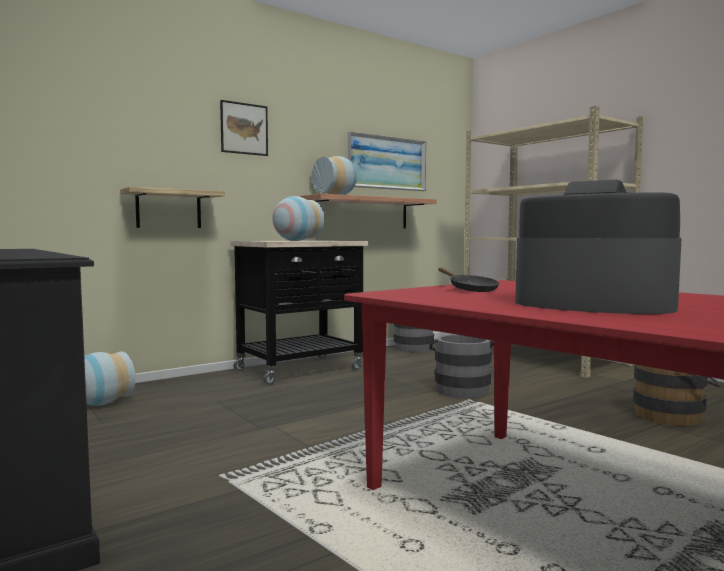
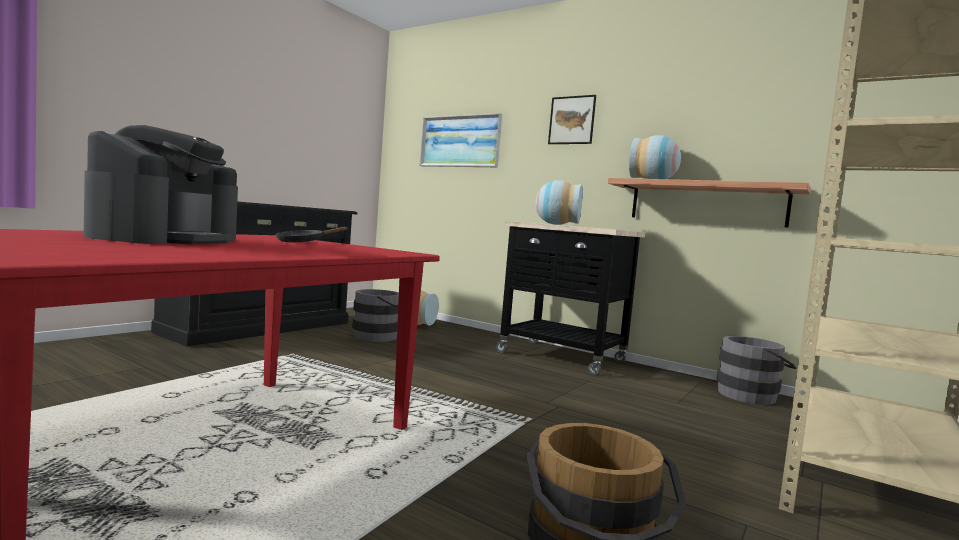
camera: 70 degrees right, 0 degrees up
(169, 209) = (503, 195): shelf -> none
(387, 163) = (762, 136): picture -> picture (460, 141)
(461, 389) = (572, 416): grey bucket -> grey bucket (380, 336)

